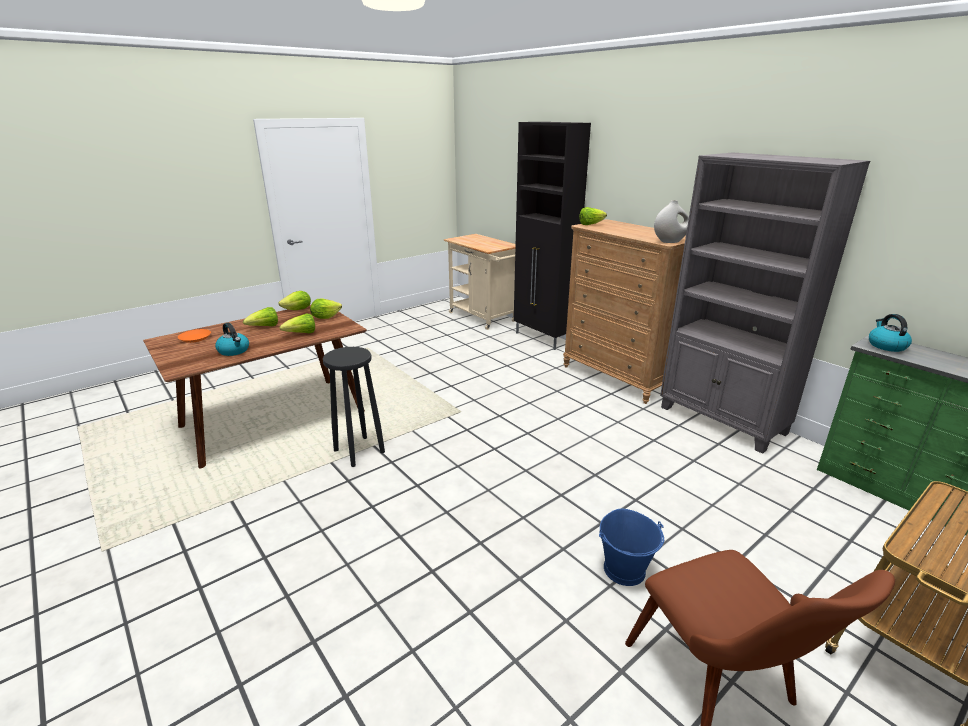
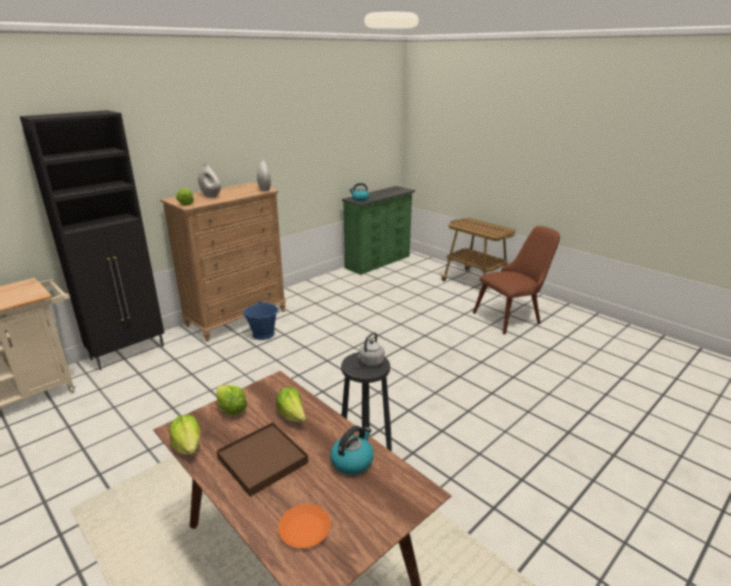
camera: 95 degrees left, 0 degrees up
(264, 327) = (262, 460): lettuce -> brown tray
(347, 357) = (370, 362): none -> grey kettle
(624, 229) = (211, 196): none -> white vase
(625, 570) = (459, 331): blue bucket -> blue bucket (263, 334)
(722, 421) = (310, 289): grey bookcase -> none

